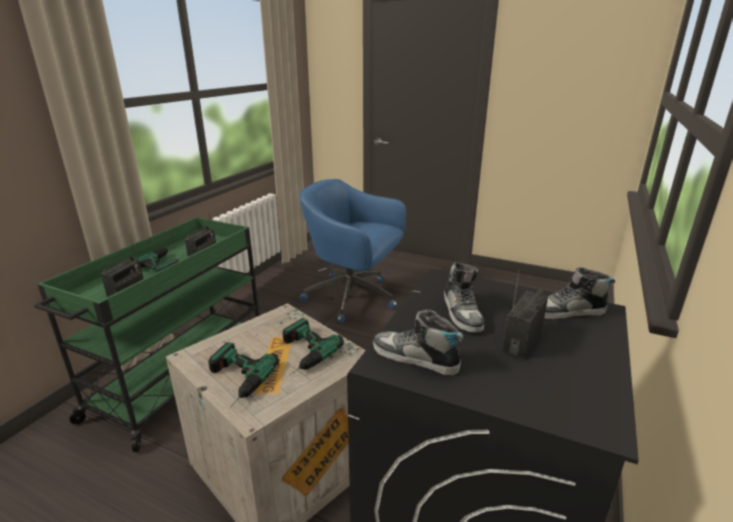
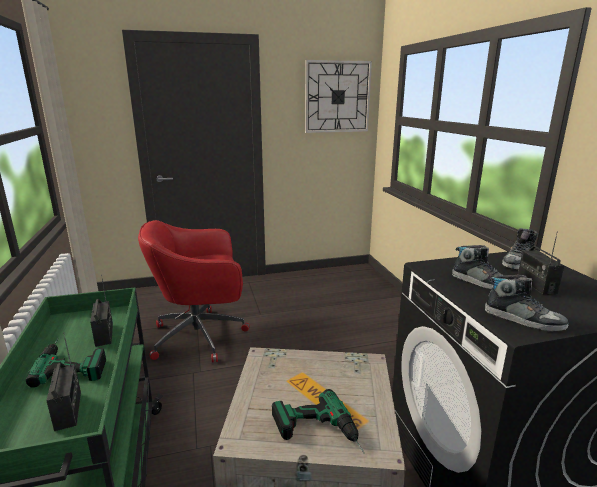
camera: 40 degrees left, 5 degrees down
(300, 353) = (332, 381): power drill -> none
(353, 298) = (201, 336): blue office chair -> red office chair
(415, 358) = (523, 319): shoe -> shoe turned 135 degrees counterclockwise
(597, 61) = (337, 97): none -> wall clock

